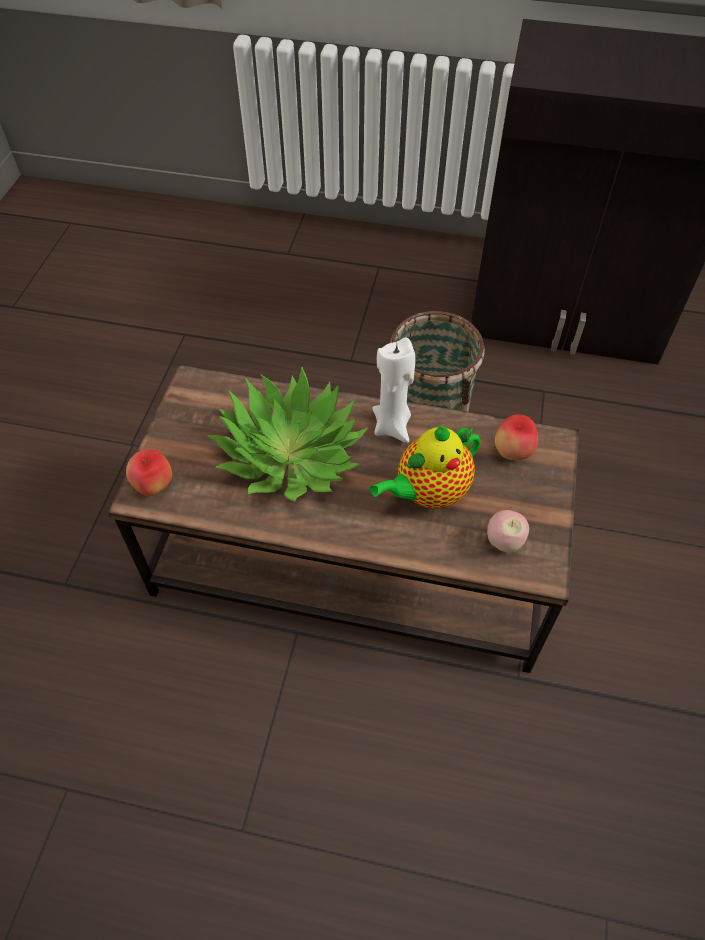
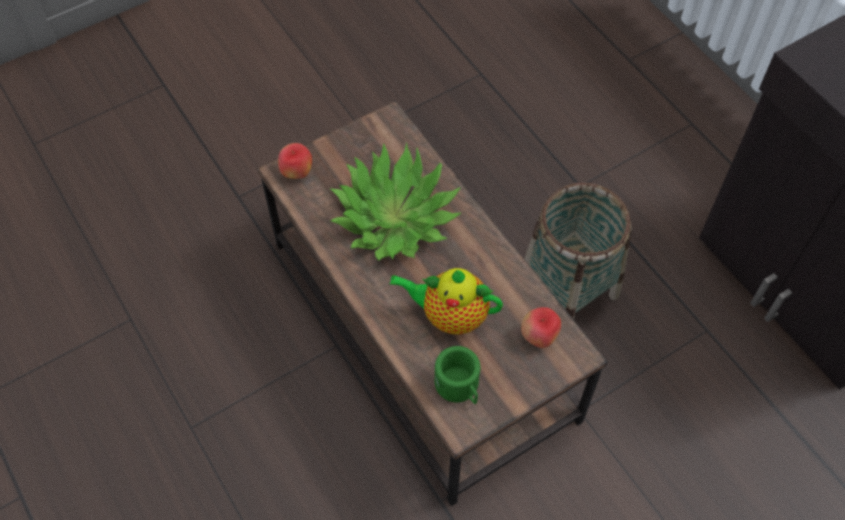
camera: 45 degrees right, 5 degrees up
(392, 426) = (481, 252): white candle -> none
(504, 542) = (459, 387): apple -> green mug

